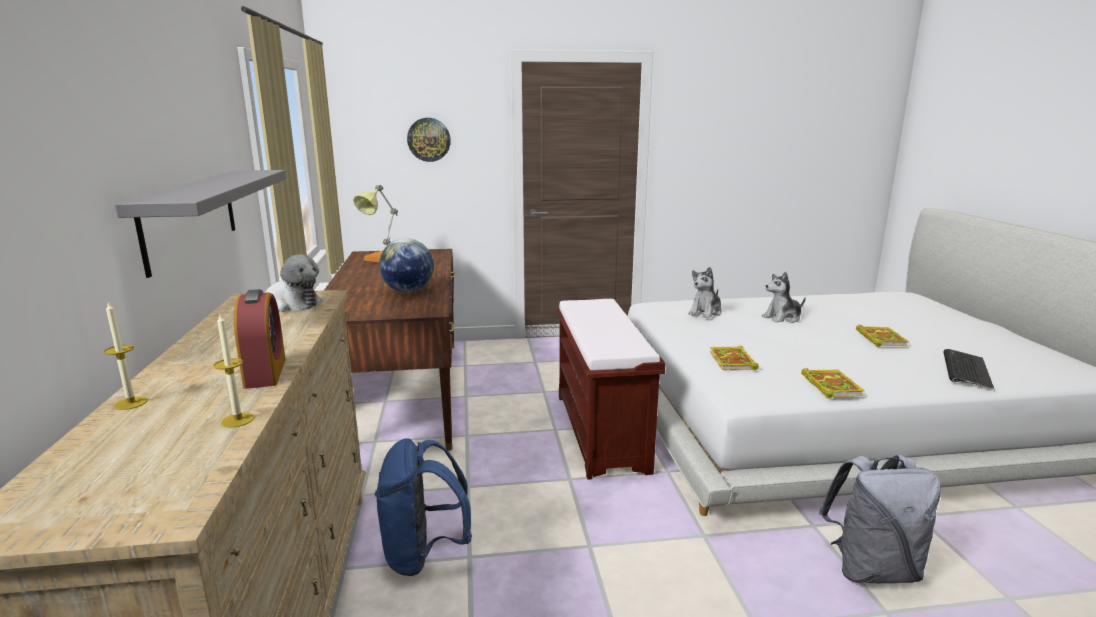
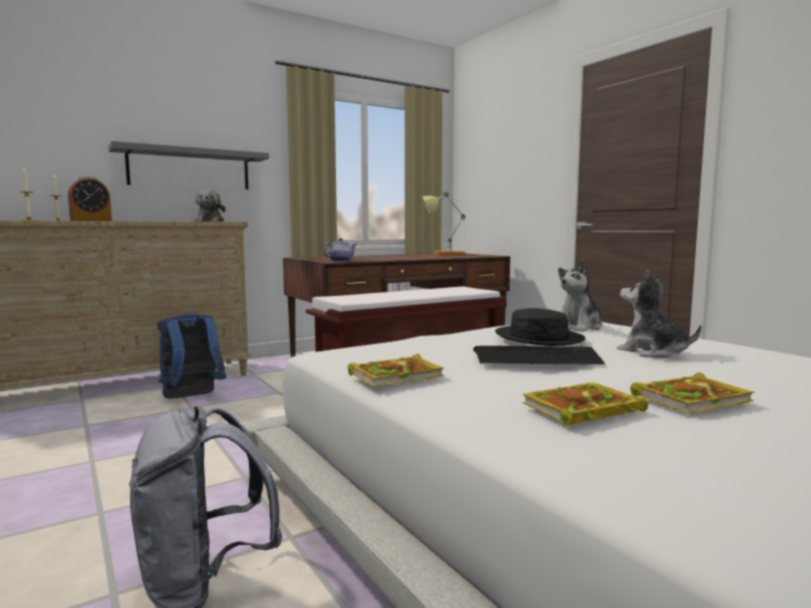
camera: 65 degrees right, 10 degrees down
(408, 291) = (371, 258): globe -> none
(428, 306) = (340, 261): none -> teapot
(429, 139) = (511, 157): wall clock -> none
(705, 312) = (579, 327): plush toy -> plush toy turned 60 degrees counterclockwise
(733, 361) = (424, 344): book -> book (581, 410)
(736, 329) = (538, 337): none -> black hat
(965, 369) = (632, 454): keyboard -> keyboard (536, 358)

